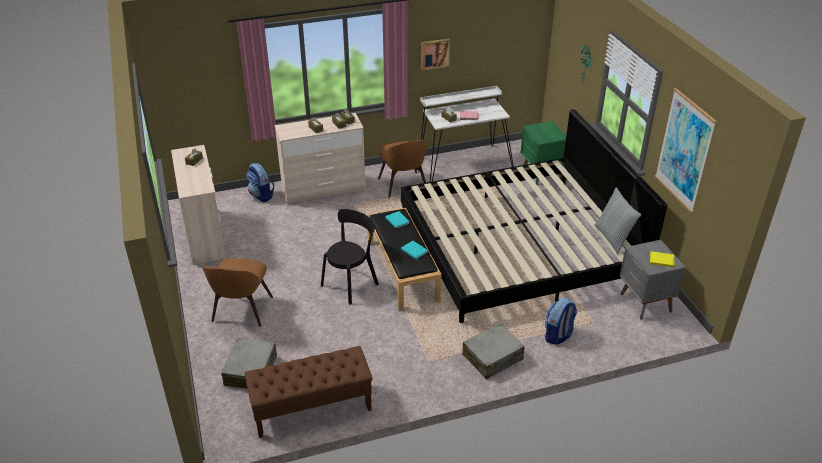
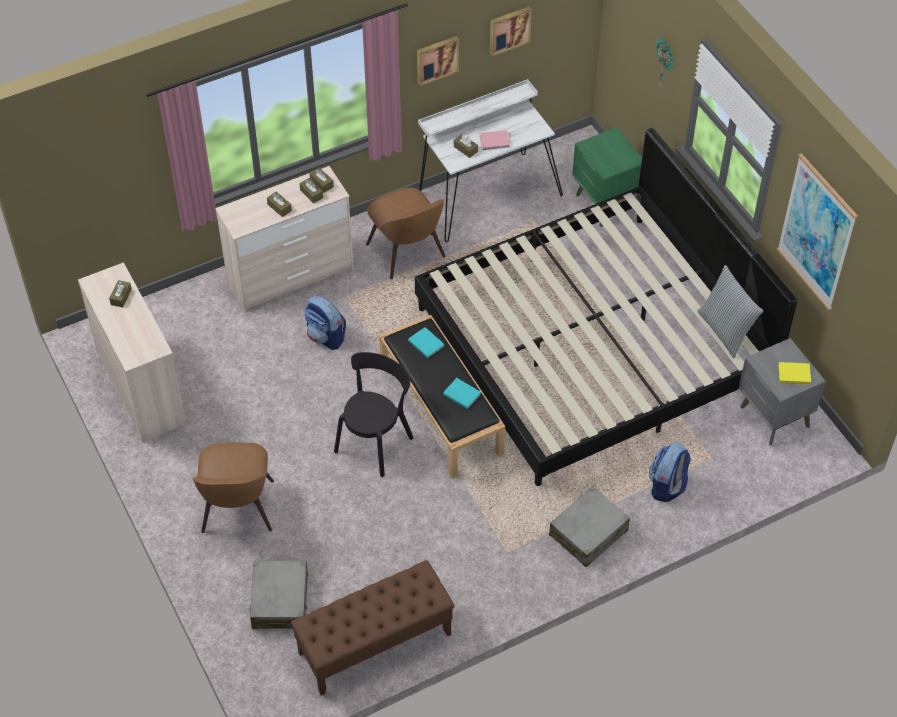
camera: 10 degrees left, 15 degrees up
(261, 195) = (201, 300): backpack -> backpack (326, 337)
(485, 43) = (509, 30): none -> picture

